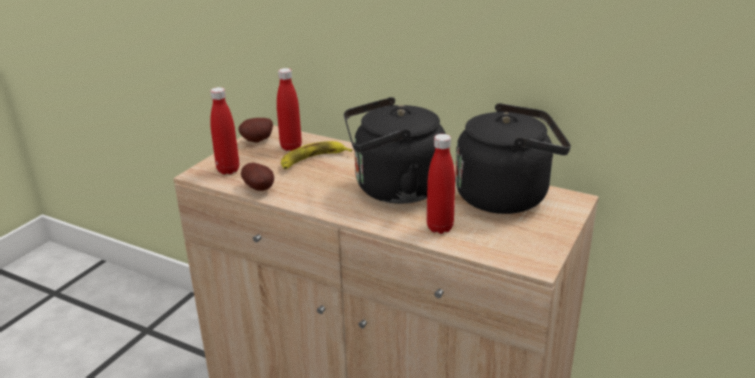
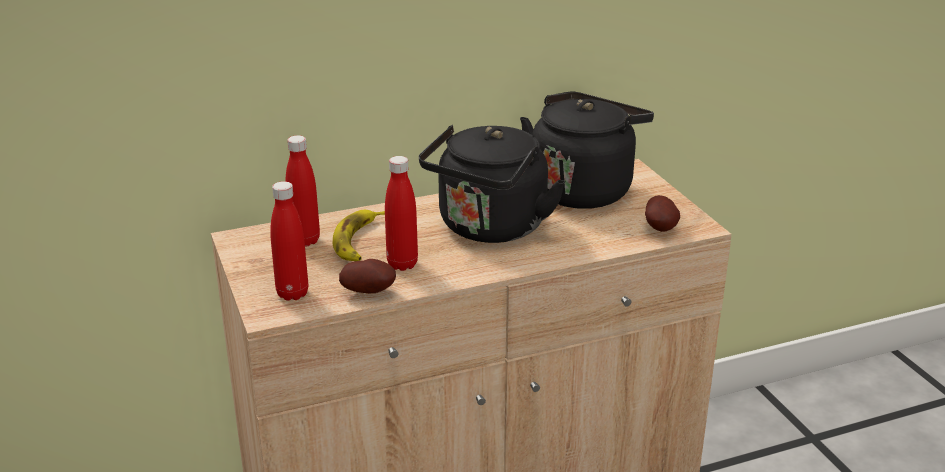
camera: 50 degrees left, 0 degrees up
(258, 141) = (254, 252): potato -> potato (661, 229)
(439, 228) = (589, 238): red bottle -> red bottle (402, 264)

